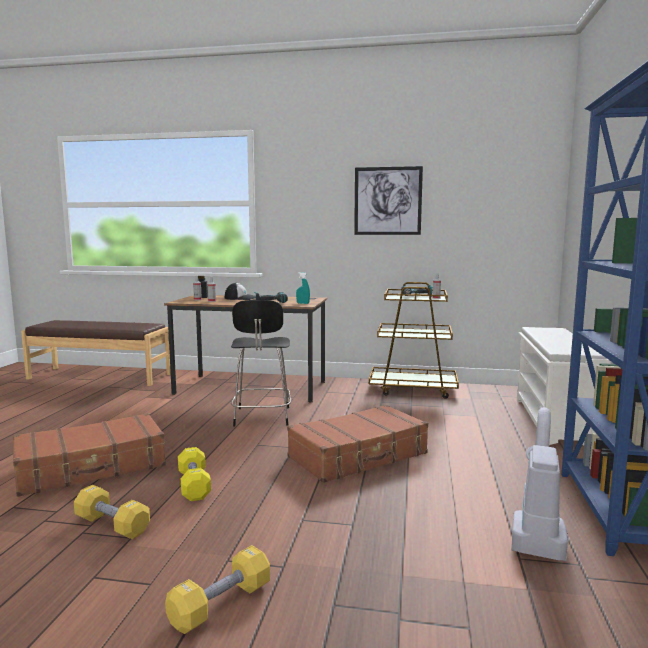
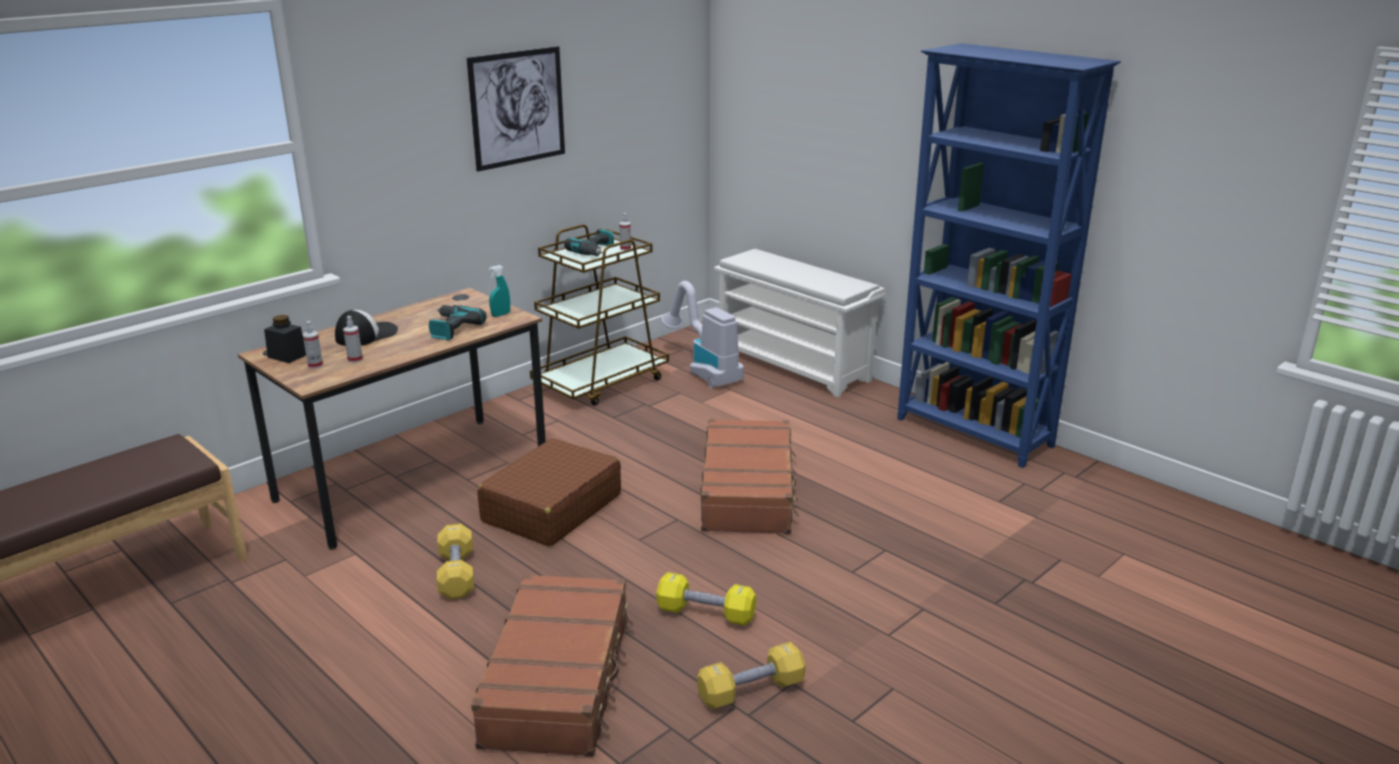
camera: 55 degrees left, 15 degrees up
(221, 604) = (955, 656): yellow dumbbell -> yellow dumbbell (456, 574)
(262, 417) = (551, 508): black chair -> brown suitcase
(537, 527) = (965, 473): vacuum cleaner -> vacuum cleaner (703, 370)

